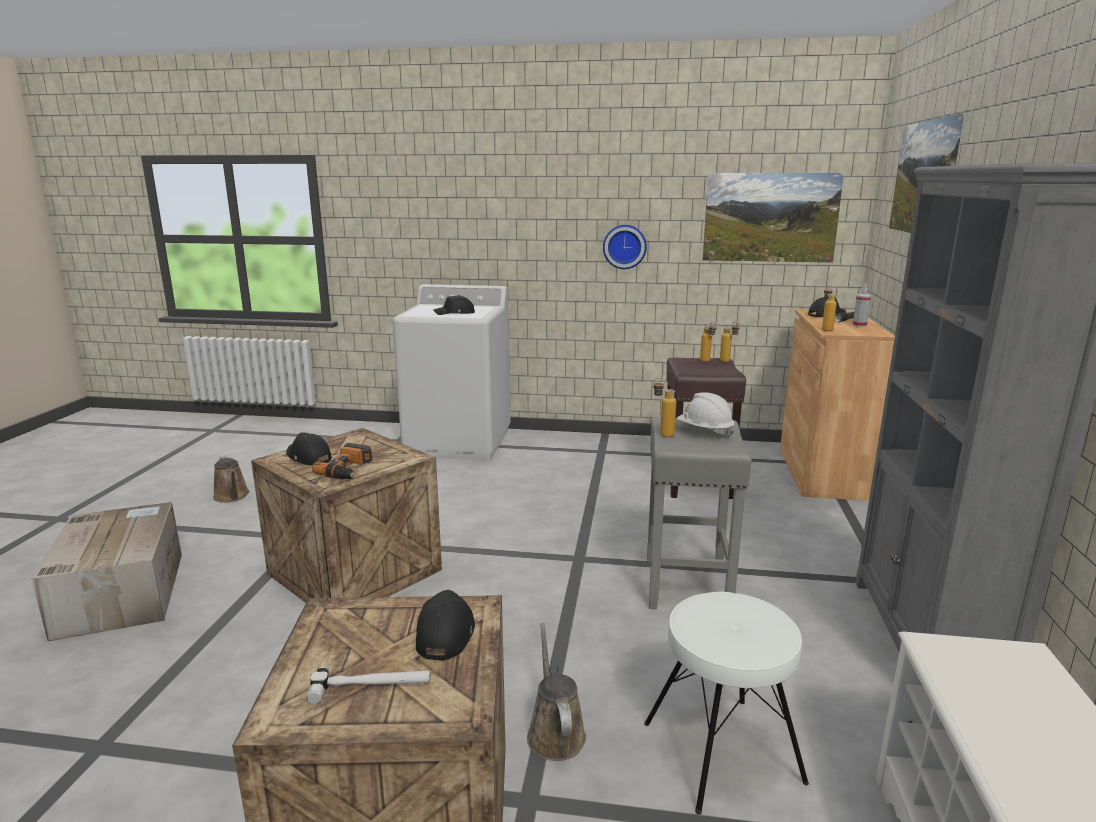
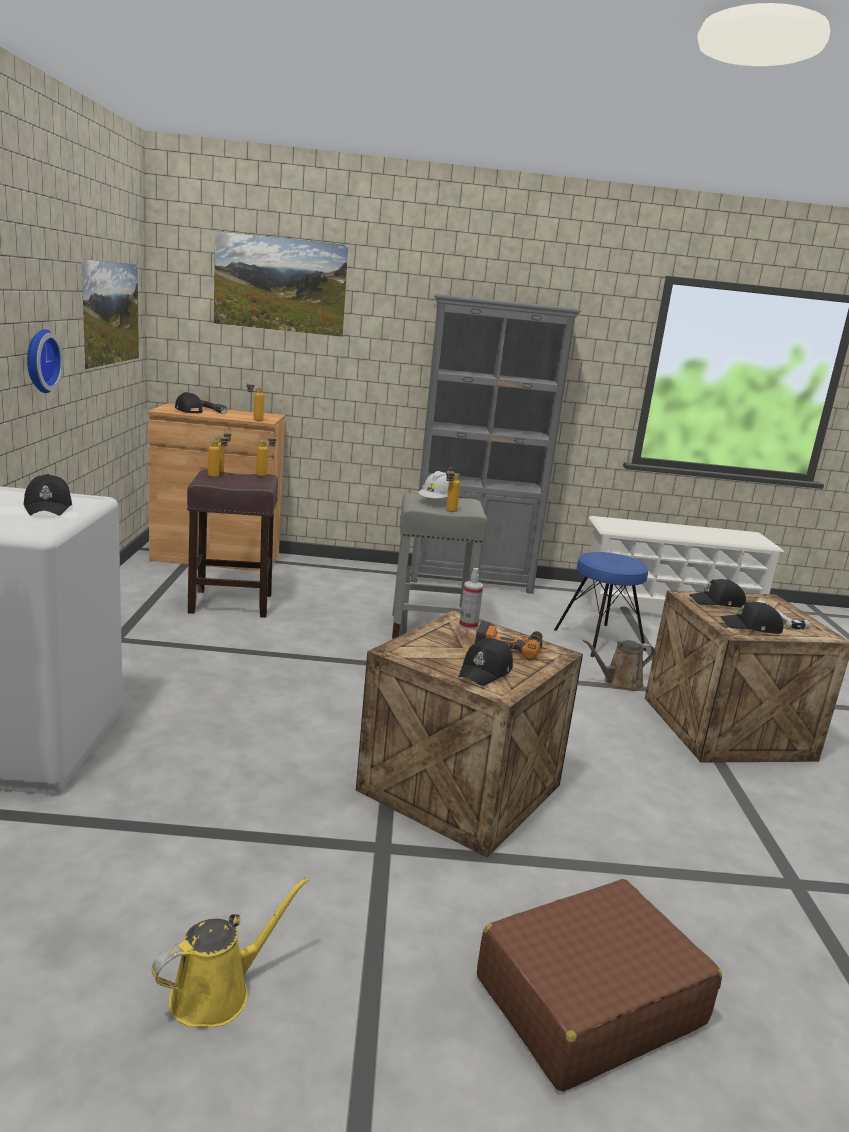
camera: 100 degrees left, 0 degrees up
(121, 592) = (588, 1000): cardboard box -> brown suitcase
(232, 496) = (217, 993): brown watering can -> yellow watering can
(340, 635) = (752, 627): none -> black cap
(721, 751) = (599, 640): white stool -> blue stool
(732, 372) = (265, 475): none -> bottle
(859, 325) = (241, 413): spray bottle -> spray bottle (468, 625)

